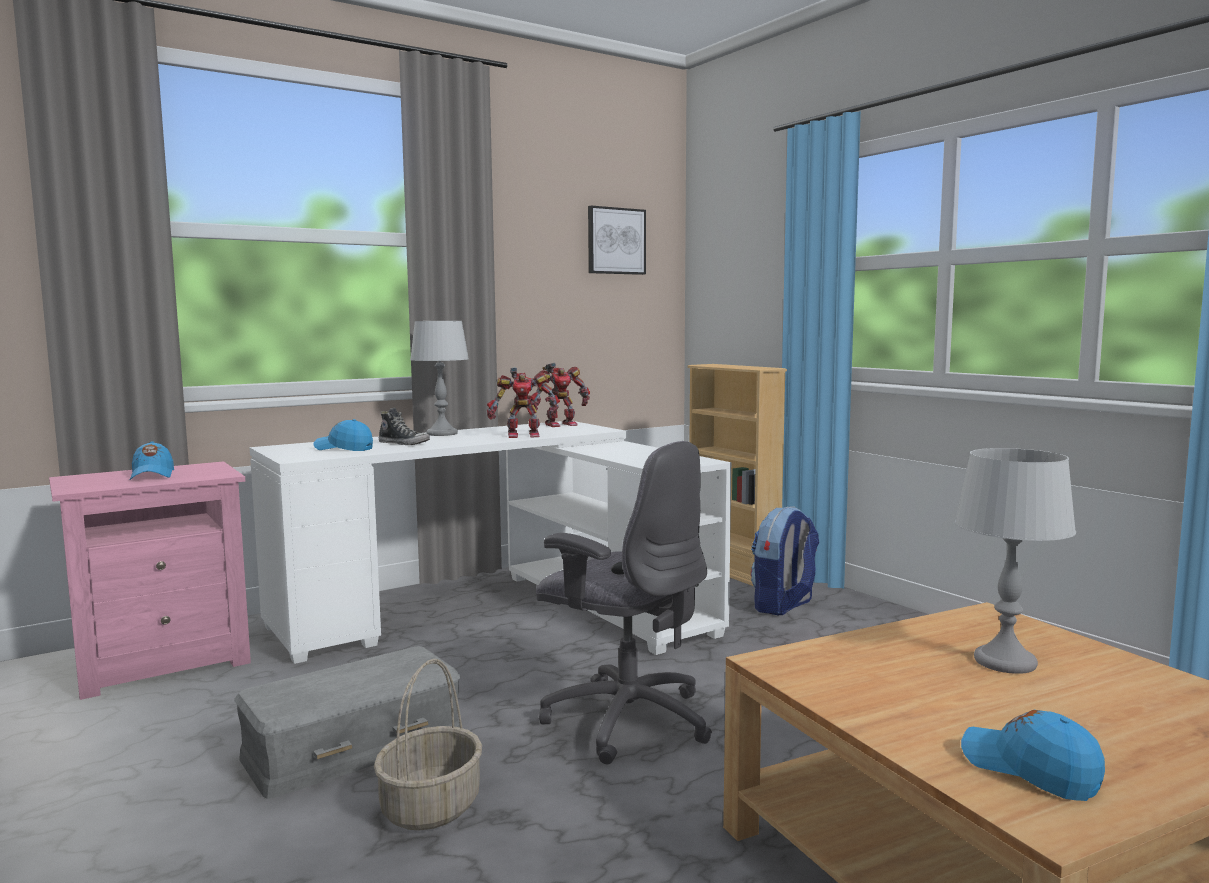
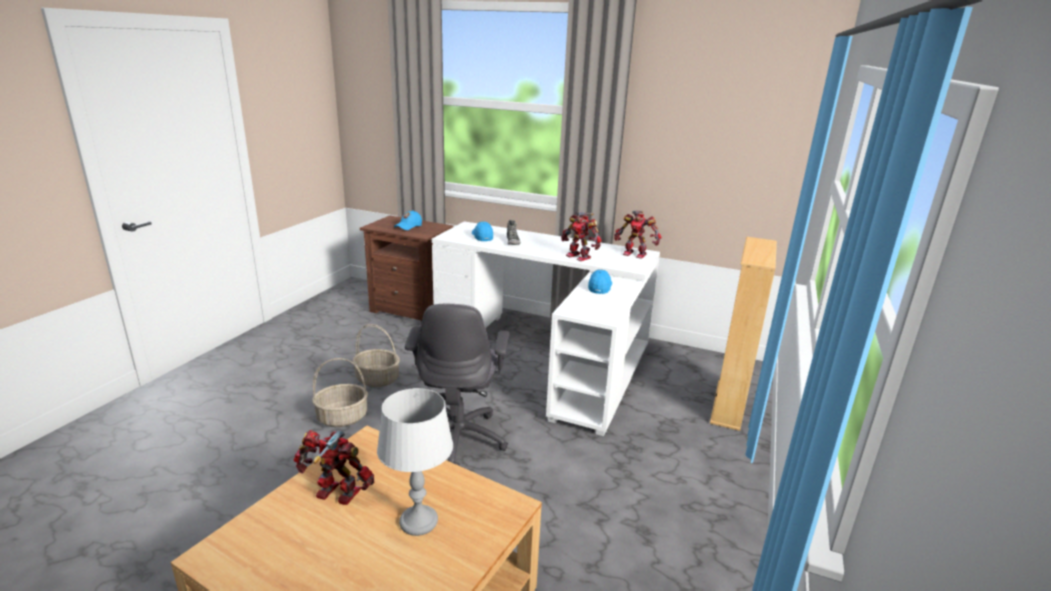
camera: 55 degrees right, 15 degrees up
(164, 663) = (411, 309): pink nightstand -> brown nightstand
(353, 745) = (378, 379): grey storage box -> basket
(441, 433) = (555, 239): grey table lamp -> none
(615, 241) = (747, 117): picture -> none
(784, 606) = (688, 445): backpack -> none
(917, 701) = (337, 495): none -> toy robot
(1030, 770) = (263, 544): blue cap -> blue cap (600, 286)

